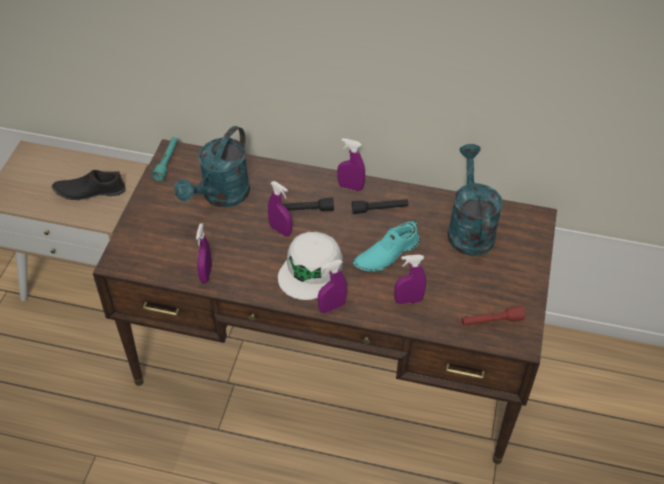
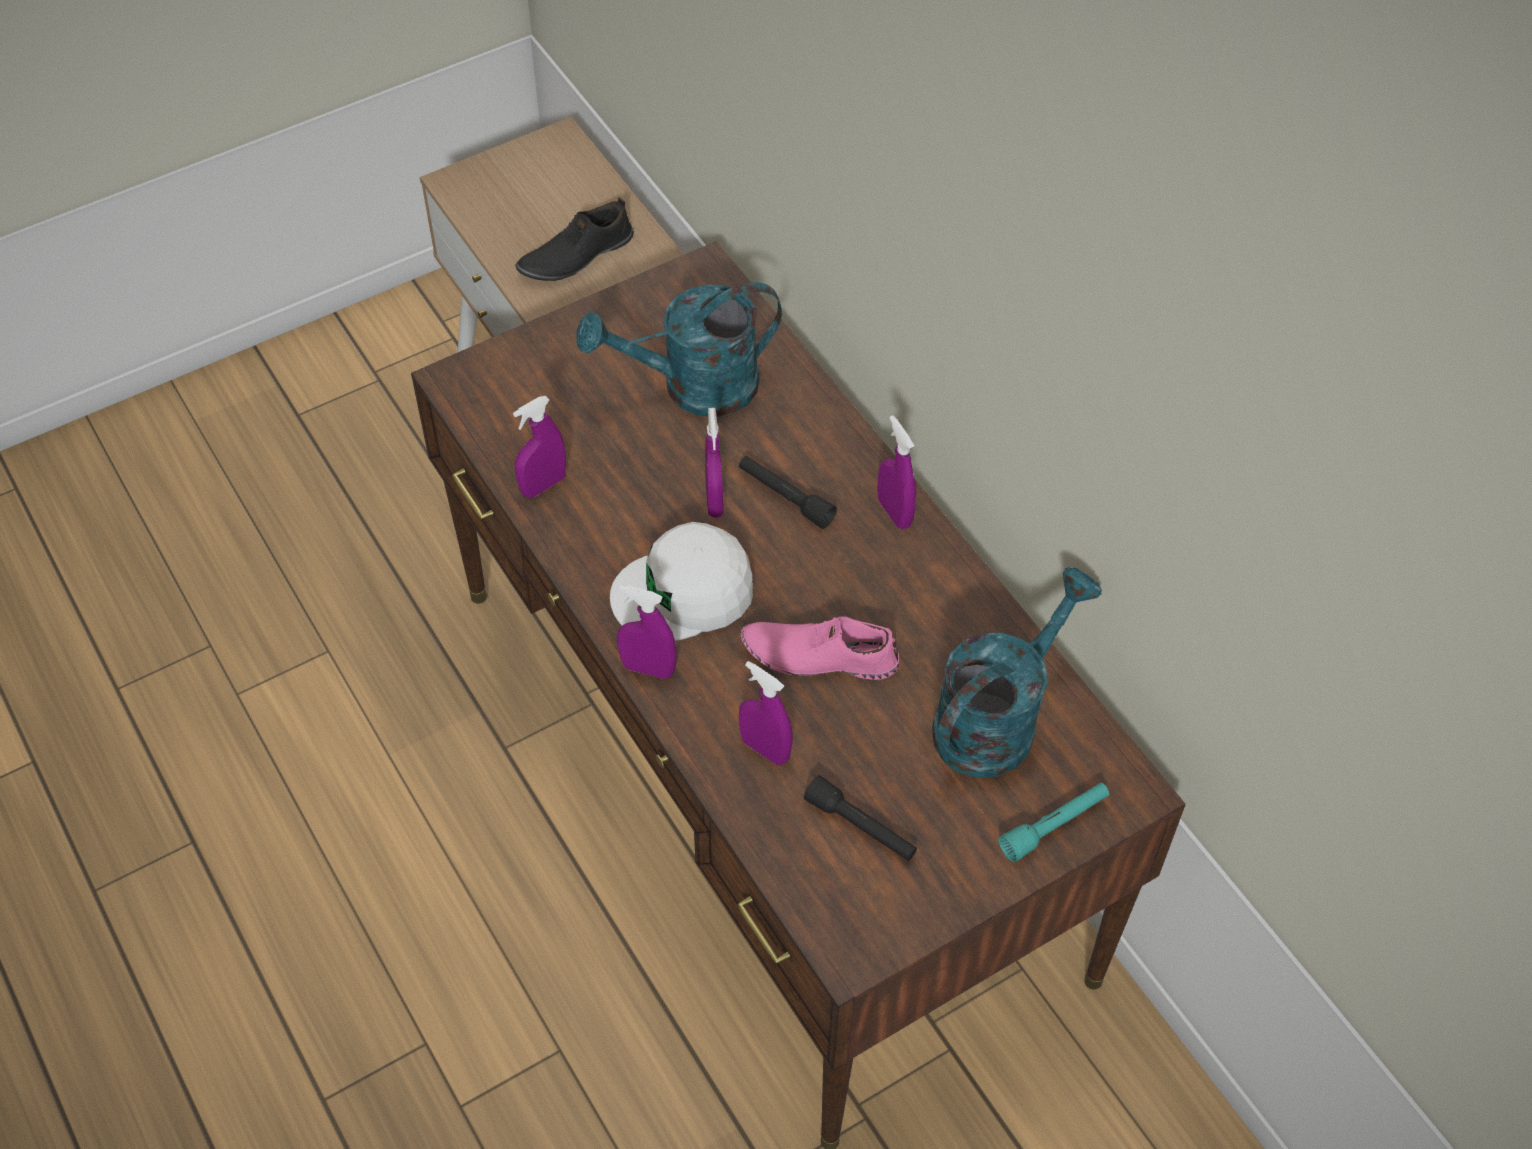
camera: 45 degrees right, 5 degrees up
(90, 191) = (575, 255): black shoe -> black shoe turned 75 degrees counterclockwise
(167, 162) = (682, 281): turquoise flashlight -> turquoise flashlight (1054, 826)
(379, 209) = (894, 580): black flashlight -> black flashlight (861, 827)
(386, 254) = (819, 655): turquoise shoe -> pink shoe
(491, 321) = (846, 883): red flashlight -> none

